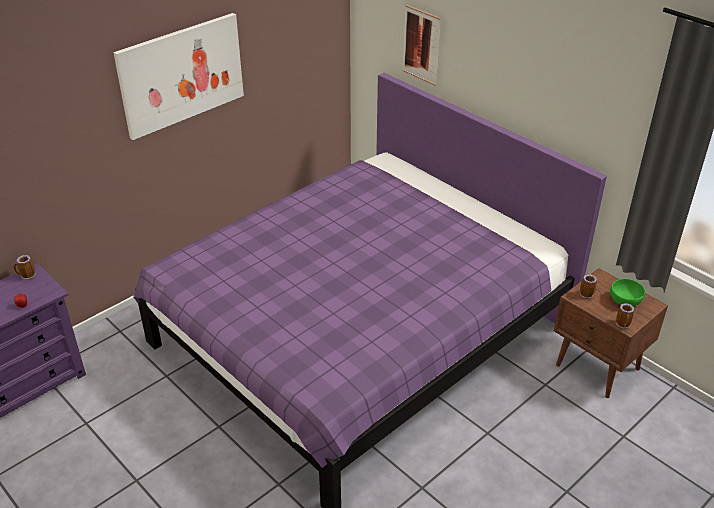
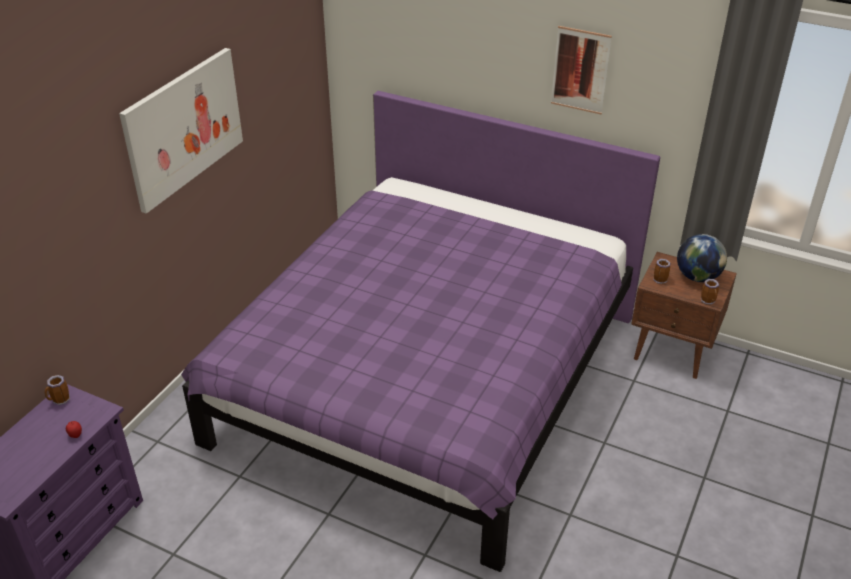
camera: 20 degrees left, 0 degrees up
(421, 45) = (424, 54): picture -> picture (580, 70)
(625, 300) = (697, 277): green bowl -> globe

